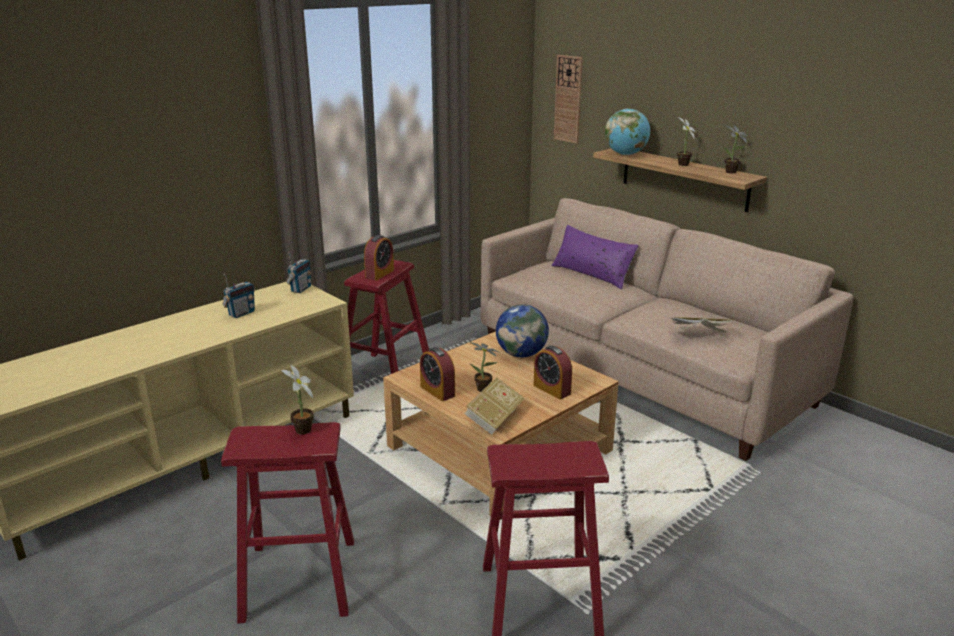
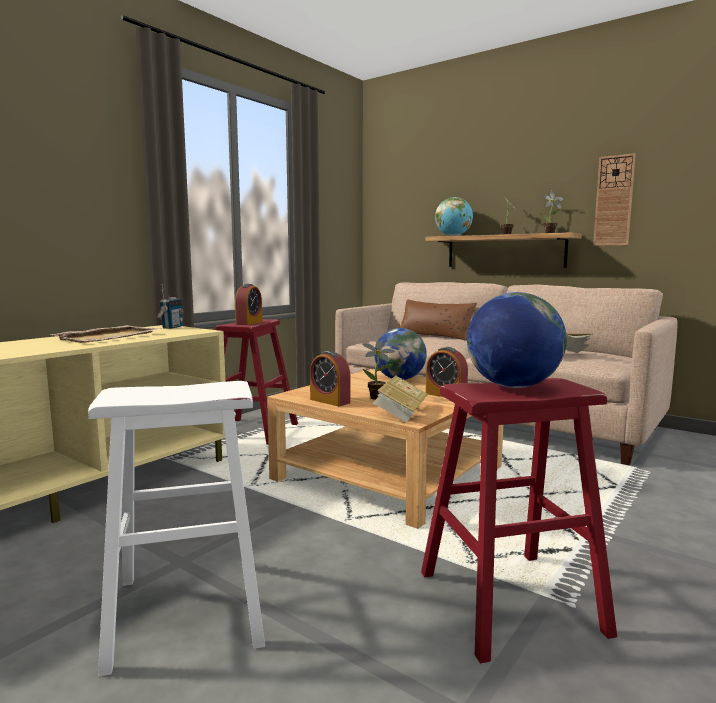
camera: 10 degrees left, 15 degrees down
(241, 313) = (109, 336): radio -> beige tray
(299, 579) = (187, 611): red stool -> white stool
(302, 431) = (200, 387): potted plant -> none
(542, 455) = (513, 386): none -> globe
(568, 99) = (395, 207): wall clock -> wall clock (614, 201)
(592, 274) = (435, 336): purple pillow -> brown pillow

